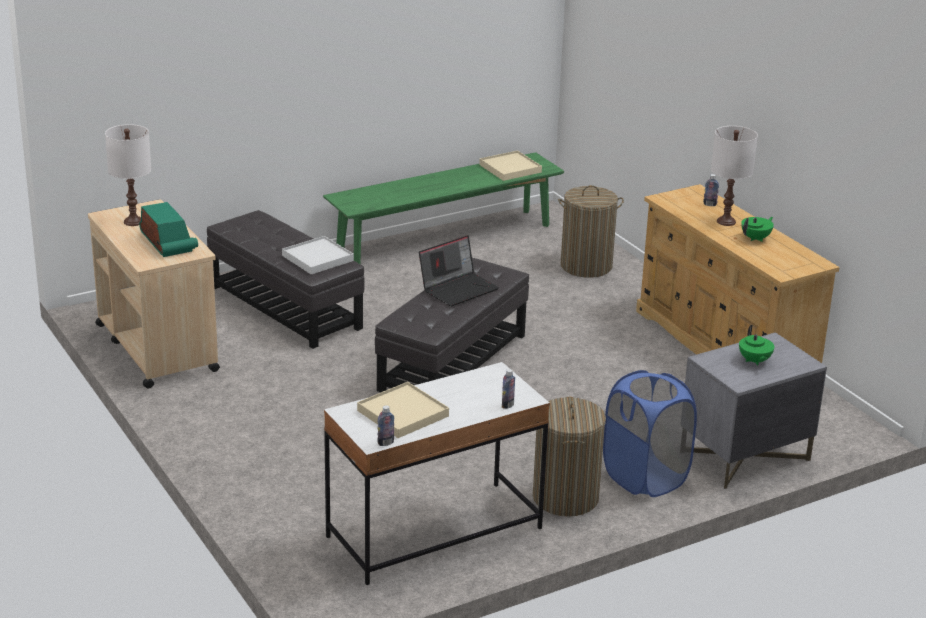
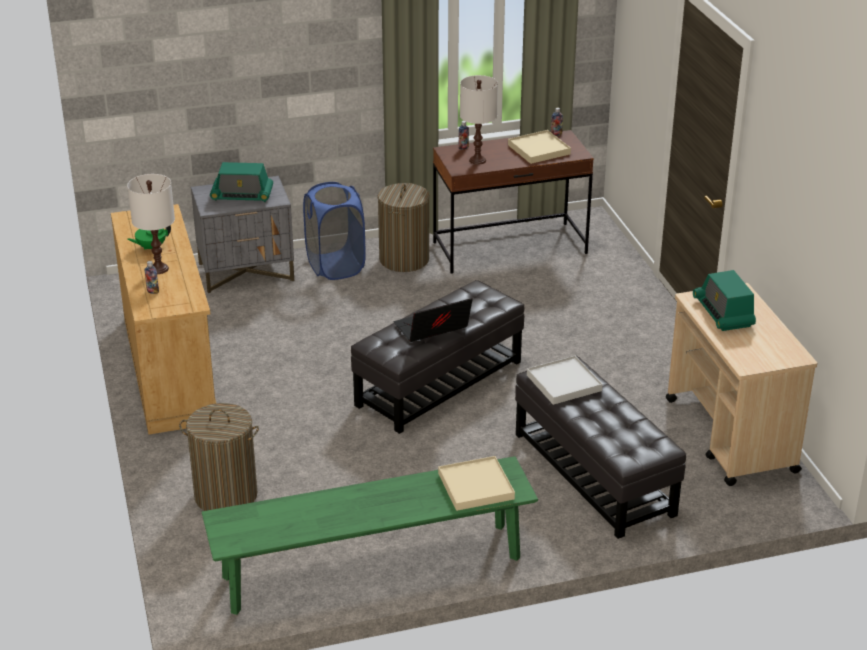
camera: 165 degrees left, 5 degrees up
(133, 222) = (764, 344): white table lamp -> white table lamp (477, 160)
(434, 533) = (510, 248): white desk -> brown desk
(510, 168) = (271, 523): beige tray -> beige tray (476, 486)
(754, 361) = (242, 195): green teapot -> radio

